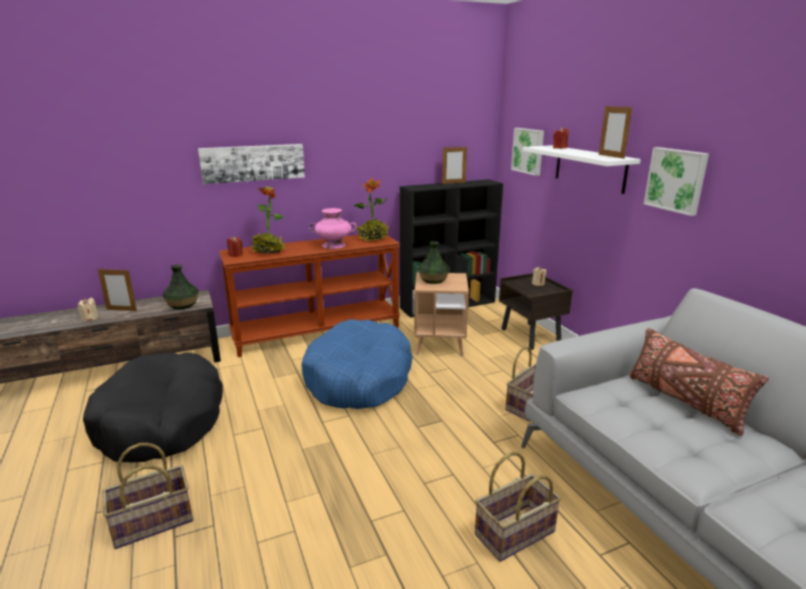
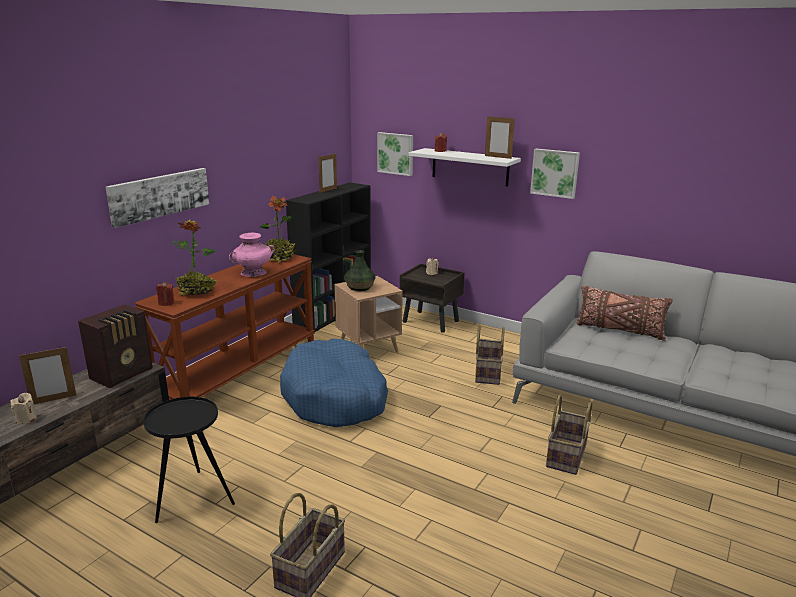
camera: 35 degrees left, 0 degrees up
(161, 421) = (192, 499): black dog bed -> black side table
(183, 304) = (123, 373): vase -> radio

